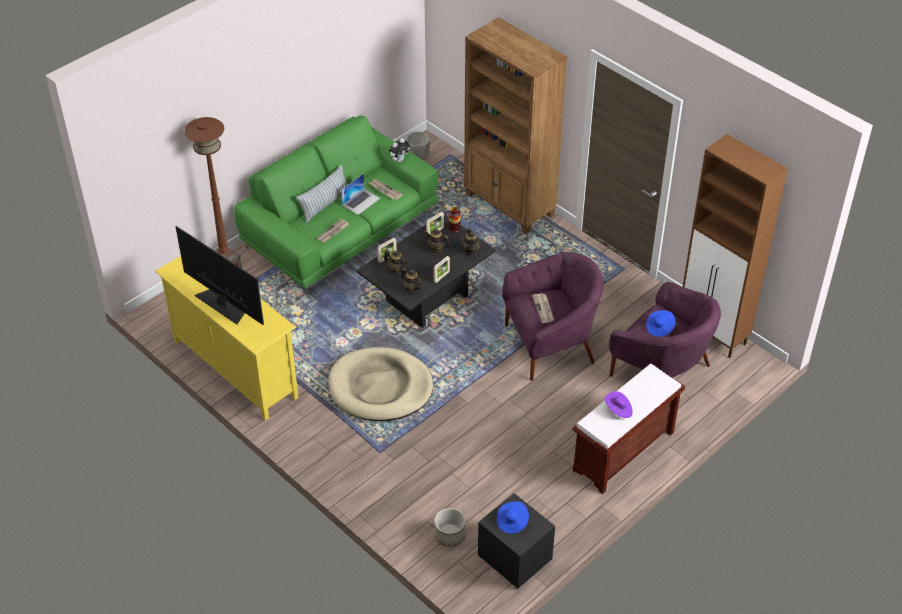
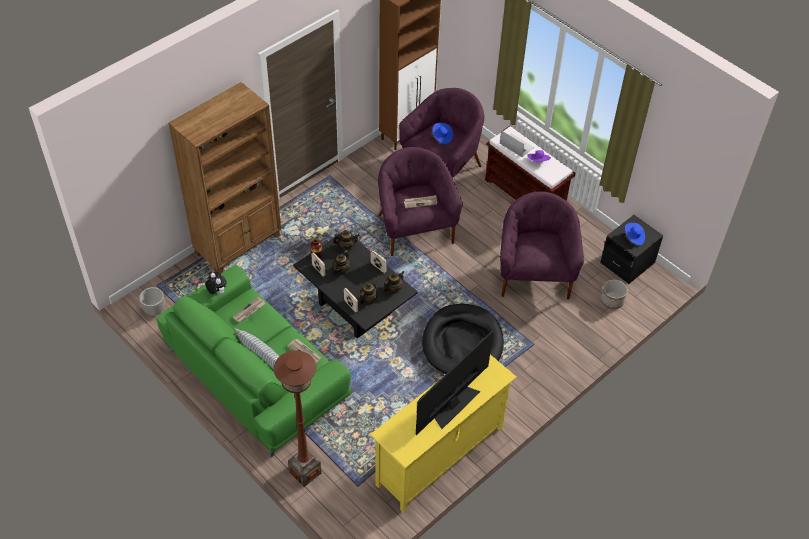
camera: 90 degrees left, 5 degrees up
(361, 201) = (263, 330): laptop -> laptop (516, 145)
(380, 388) = (462, 343): beige dog bed -> black dog bed
(487, 457) = (534, 274): none -> purple armchair

